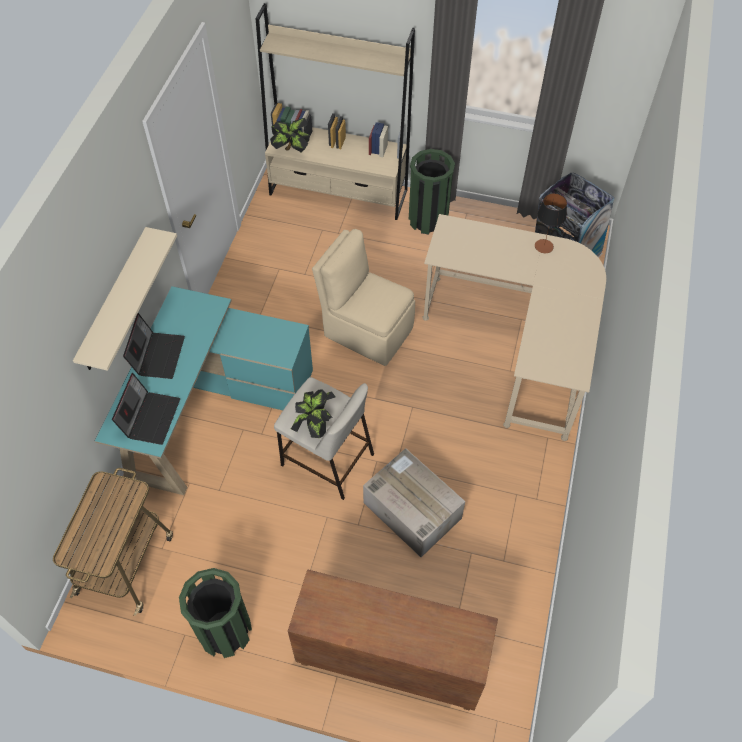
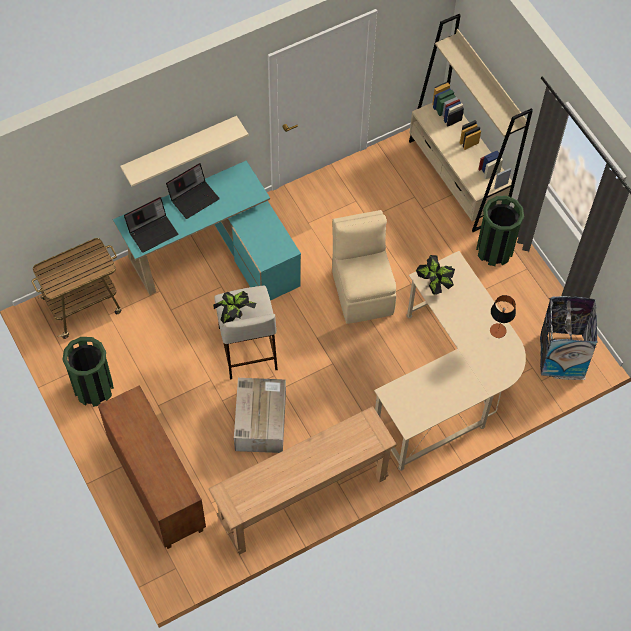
camera: 45 degrees right, 5 degrees up
(291, 150) = (431, 124): potted plant -> potted plant (434, 284)
(524, 540) = (303, 498): none -> brown console table

